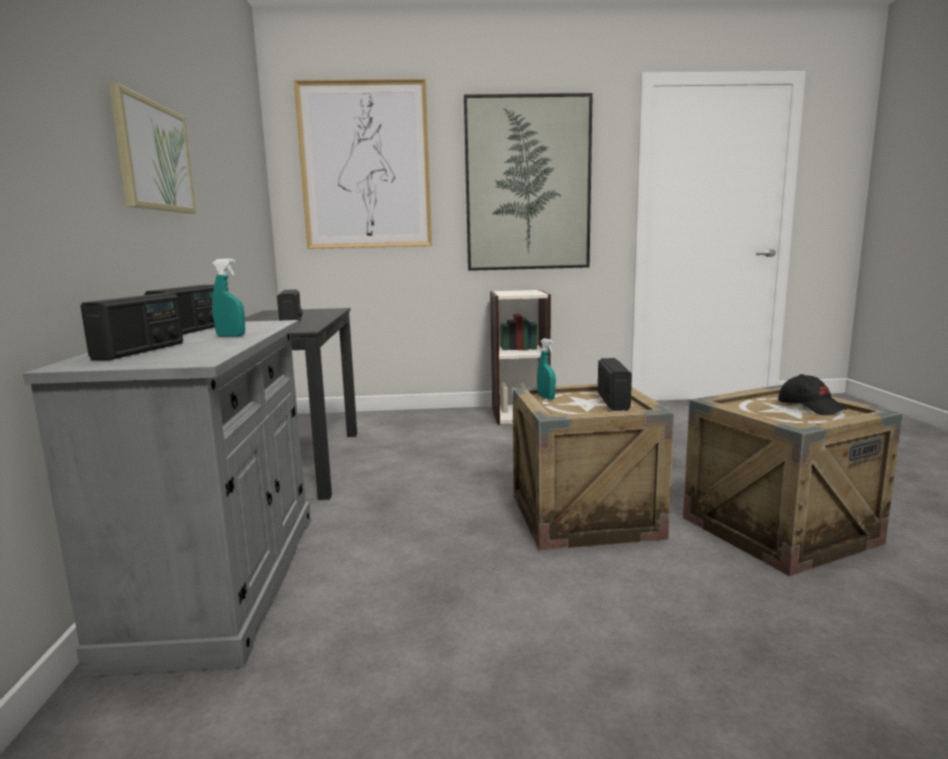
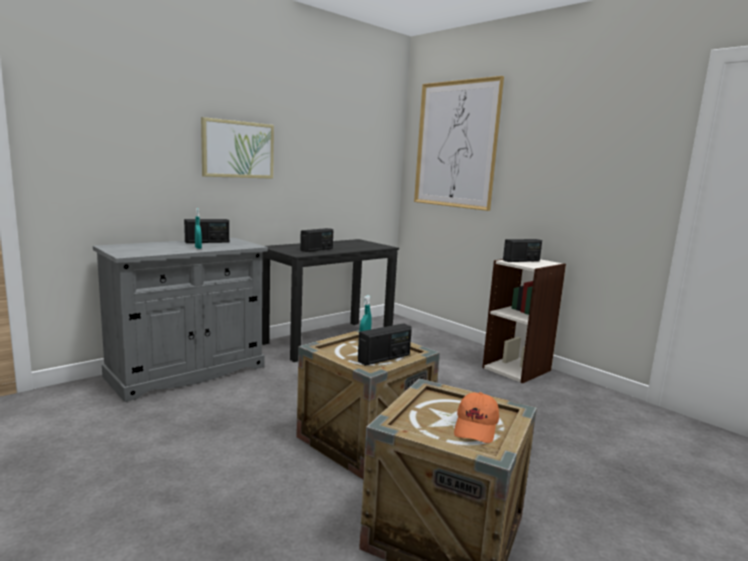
camera: 50 degrees right, 0 degrees up
(140, 351) = (147, 246): radio -> radio (521, 261)
(528, 184) = (572, 165): picture -> none
(811, 407) = (476, 428): black cap -> orange cap

